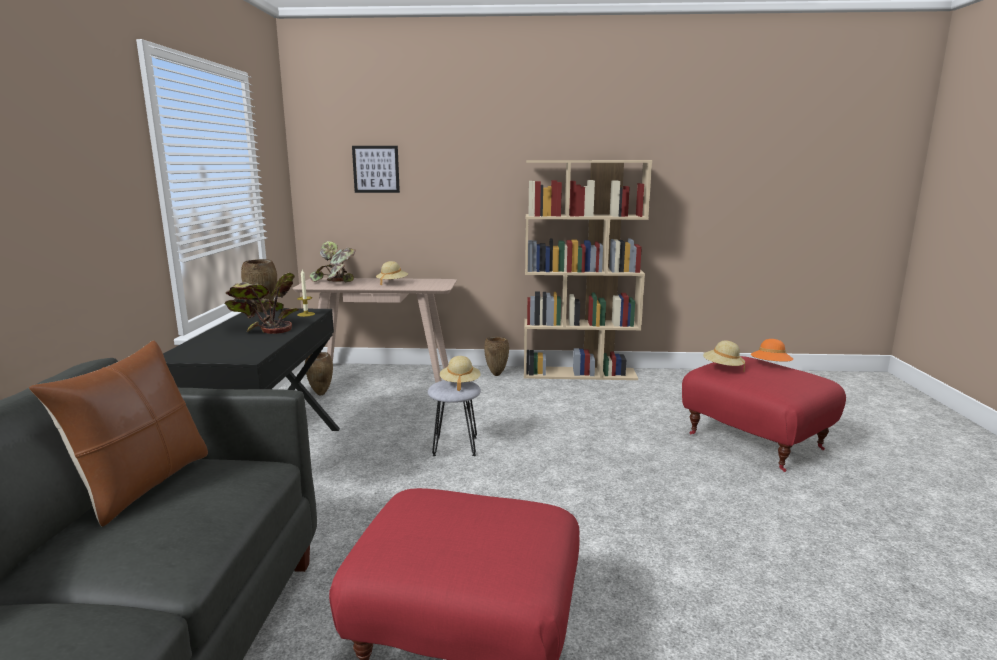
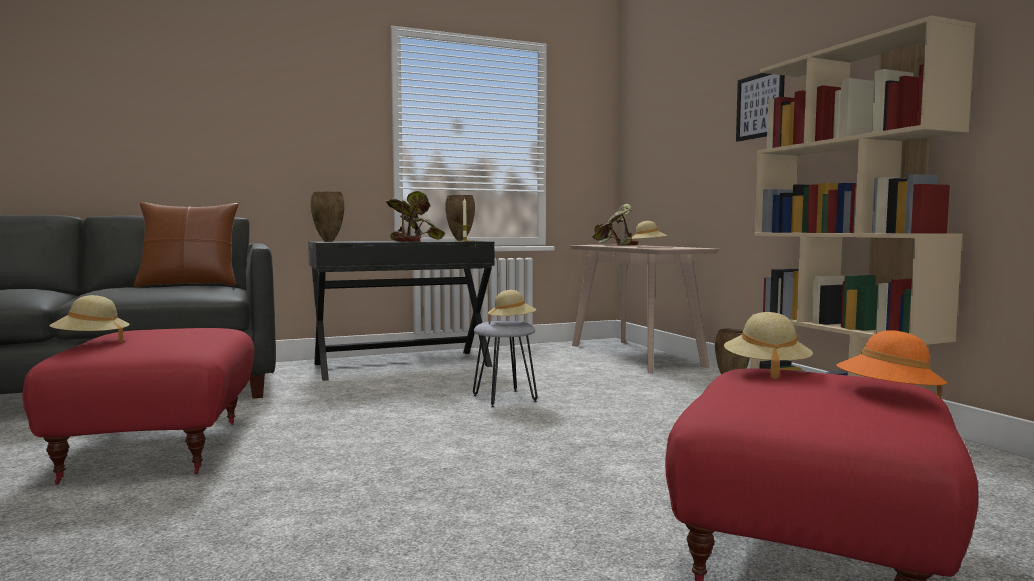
camera: 65 degrees right, 10 degrees down
(321, 394) = (555, 351): brown vase -> brown vase (328, 241)
(376, 169) = (670, 121): picture -> picture (760, 105)
(479, 565) = (91, 341): none -> beige hat

